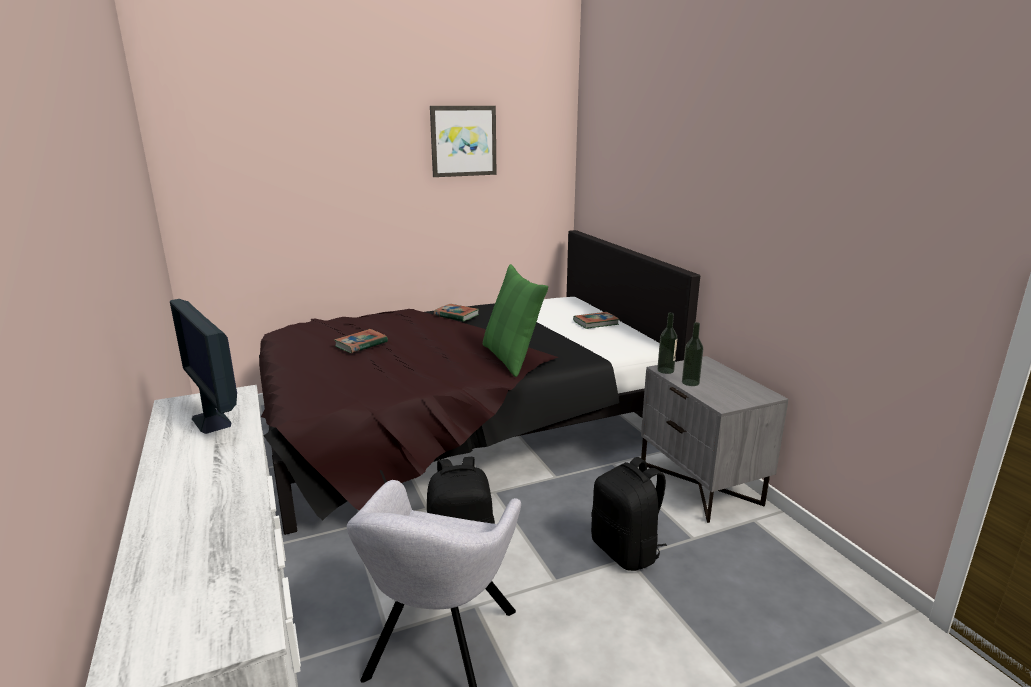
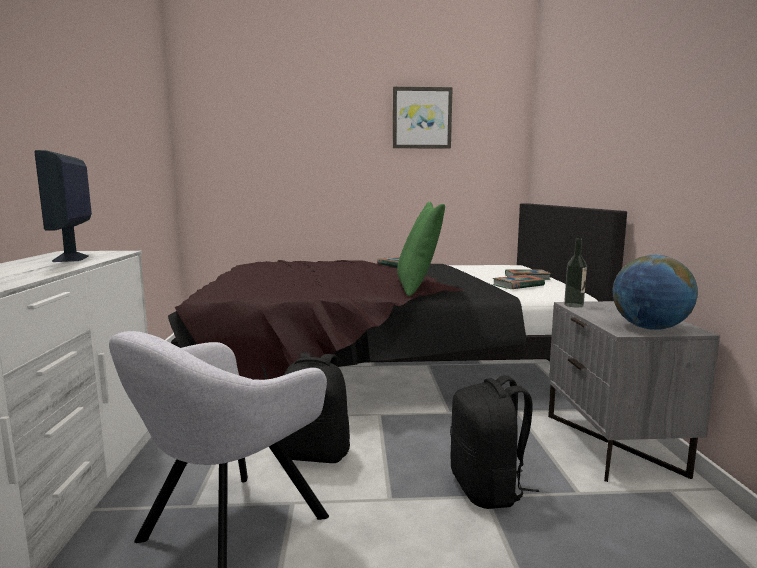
camera: 20 degrees right, 10 degrees down
(361, 344) = (296, 271): book -> book (518, 285)
(690, 382) = (596, 314): bottle -> none
(738, 397) = (649, 328): none -> globe

